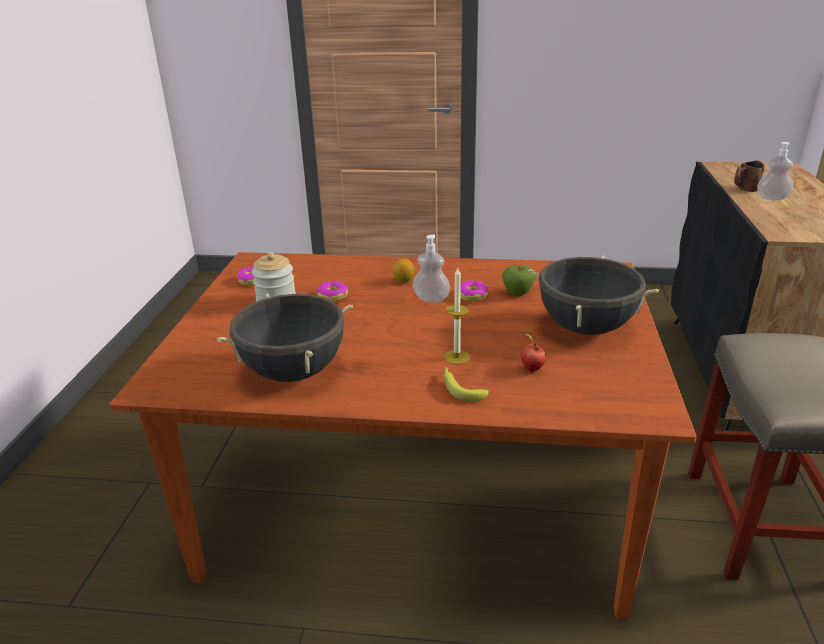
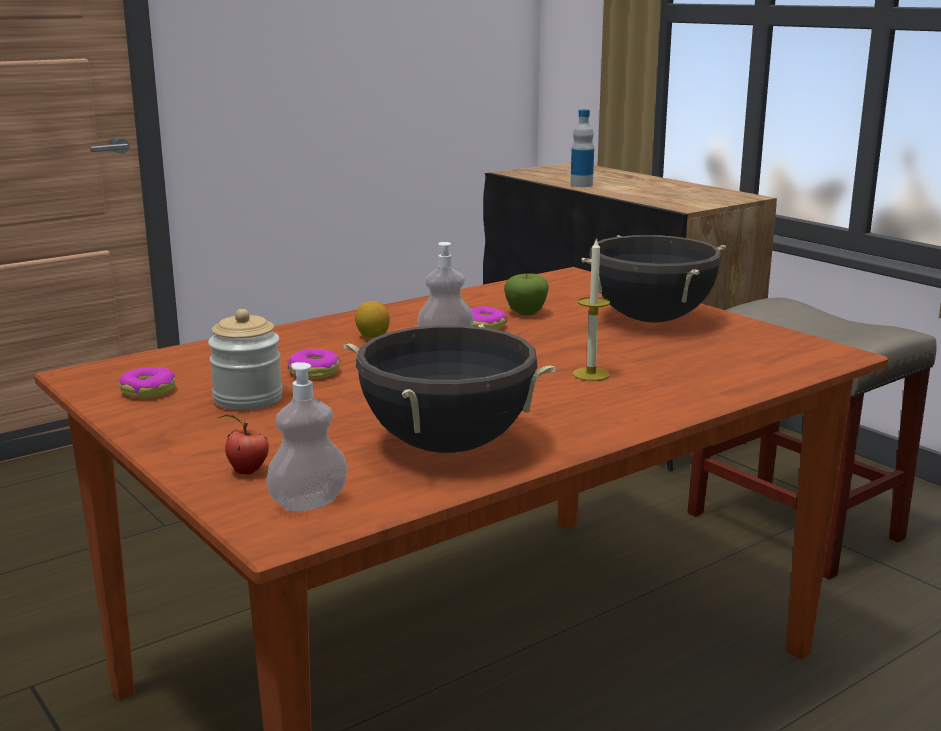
camera: 45 degrees left, 10 degrees down
(460, 388) = (652, 393): banana -> none
(531, 368) = (676, 360): apple -> apple (245, 471)
(743, 190) = (581, 185): brown mug -> bottle
(772, 198) = (619, 186): soap dispenser -> soap dispenser (309, 503)

